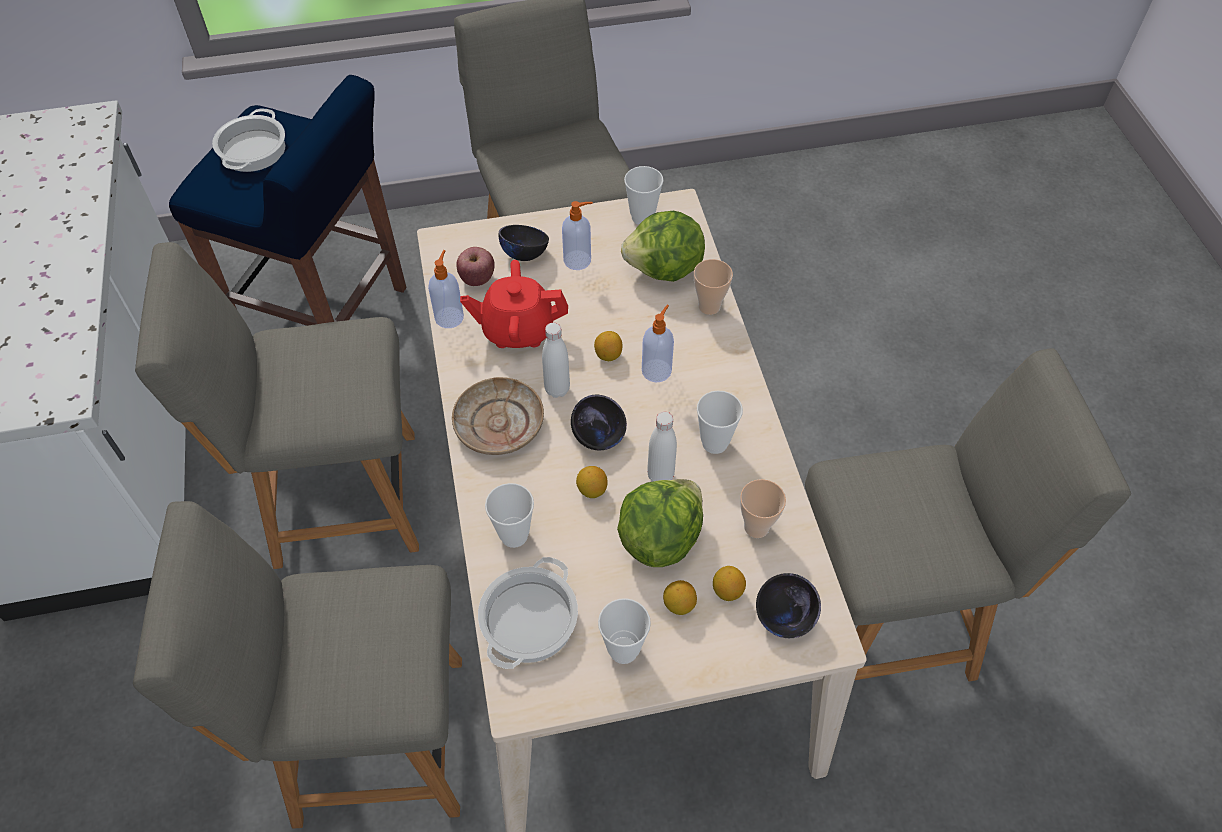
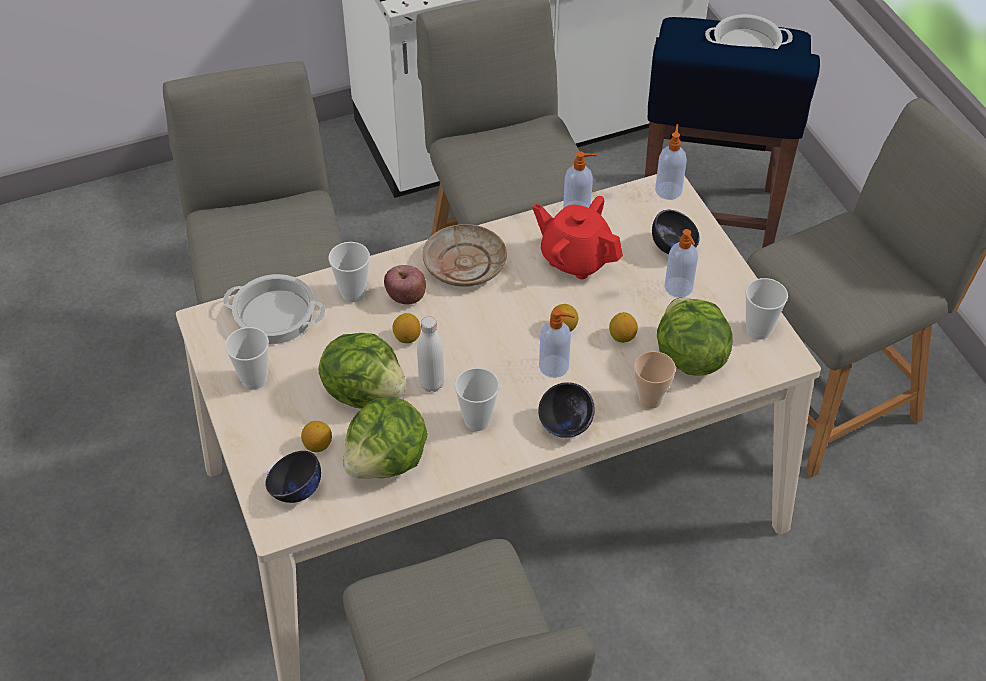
camera: 80 degrees right, 5 degrees down
(445, 242) = (668, 190): none -> soap dispenser
(477, 279) = (629, 220): apple -> apple (406, 297)
(517, 330) = (575, 258): red teapot -> red teapot turned 45 degrees counterclockwise
(557, 389) = (513, 297): white bottle -> none
(598, 437) = (466, 334): black bowl -> black bowl (565, 425)
(679, 605) = (300, 412): lemon -> lemon (622, 337)
(756, 527) = (387, 461): cup -> lettuce

